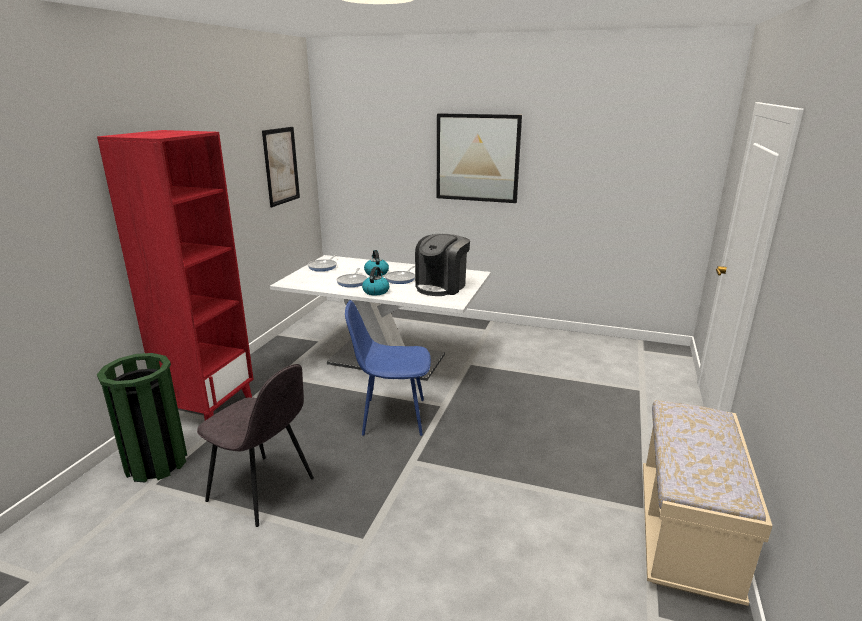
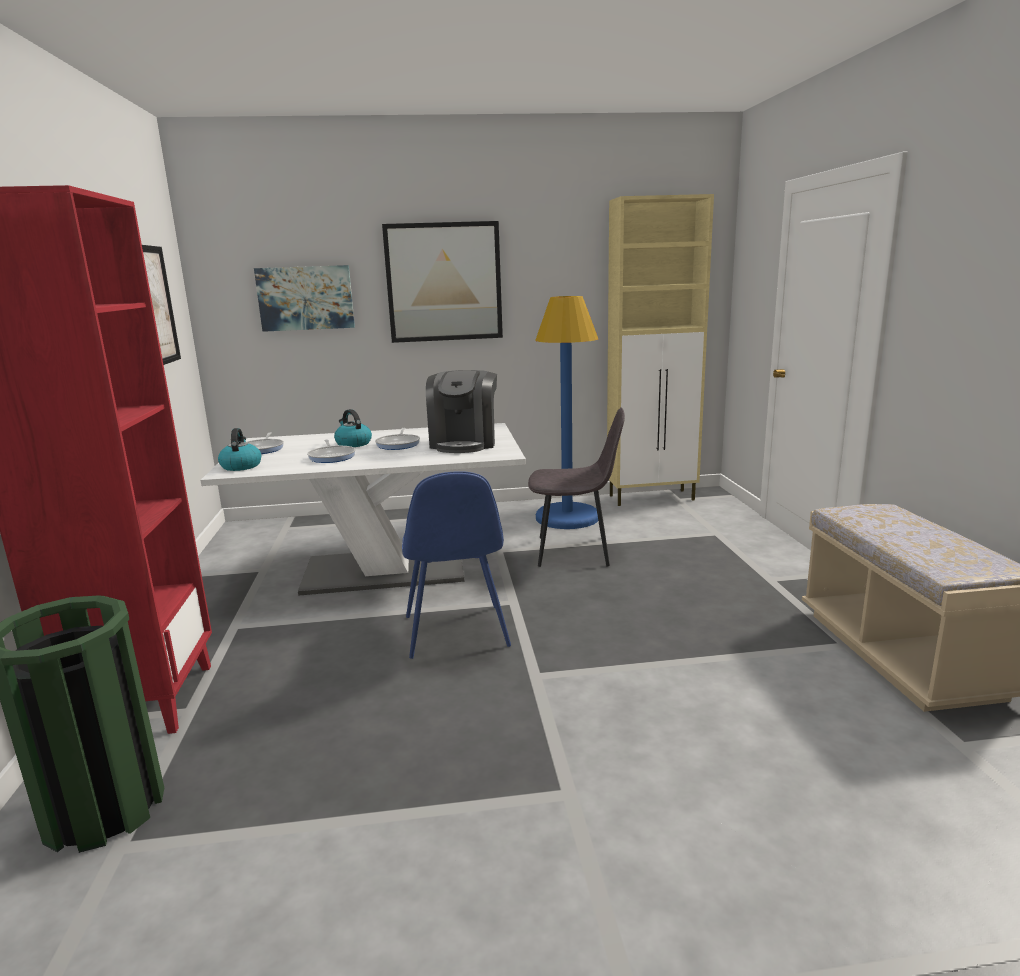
camera: 25 degrees left, 5 degrees down
(263, 490) = (347, 782): grey chair -> grey chair (575, 551)
(376, 291) = (381, 460): kettle -> kettle (241, 466)
(384, 161) = (305, 298): none -> picture
(391, 416) = (456, 633): blue chair -> blue chair turned 75 degrees counterclockwise
(539, 347) = (567, 517): none -> blue floor lamp
(621, 345) = (652, 498): none -> beige cabinet

